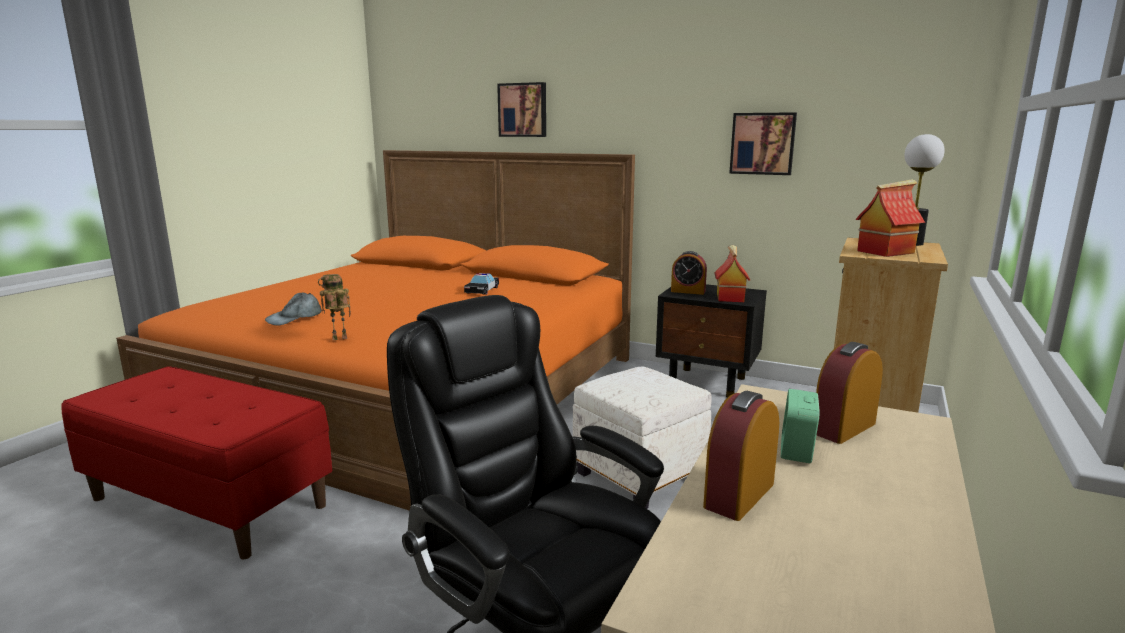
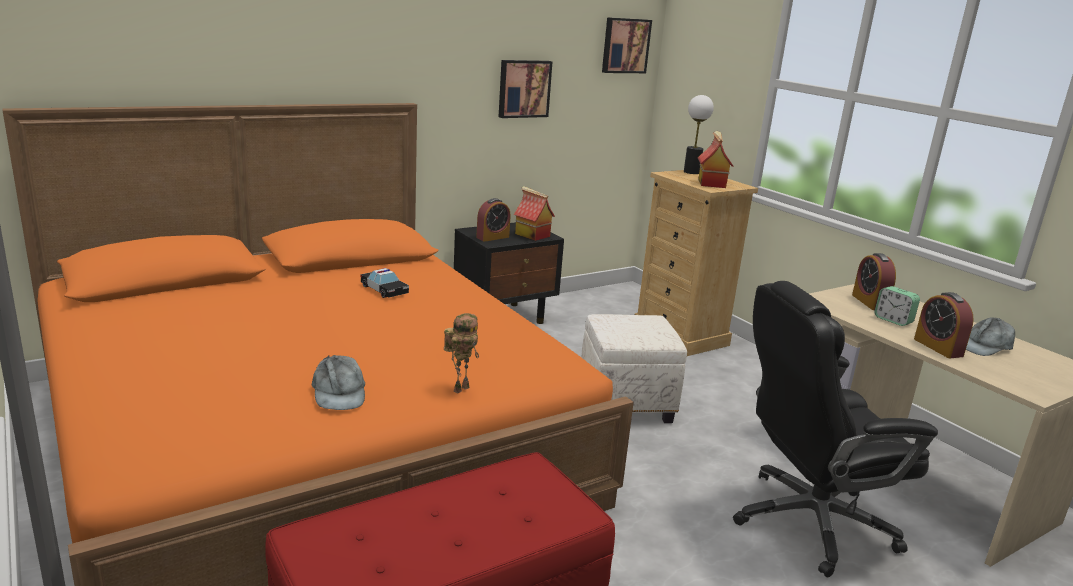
camera: 60 degrees left, 5 degrees up
(338, 339) = (461, 388): toy robot -> toy robot turned 150 degrees counterclockwise
(523, 110) = (262, 48): picture -> picture (625, 45)
(843, 539) = (984, 345): none -> grey cap

